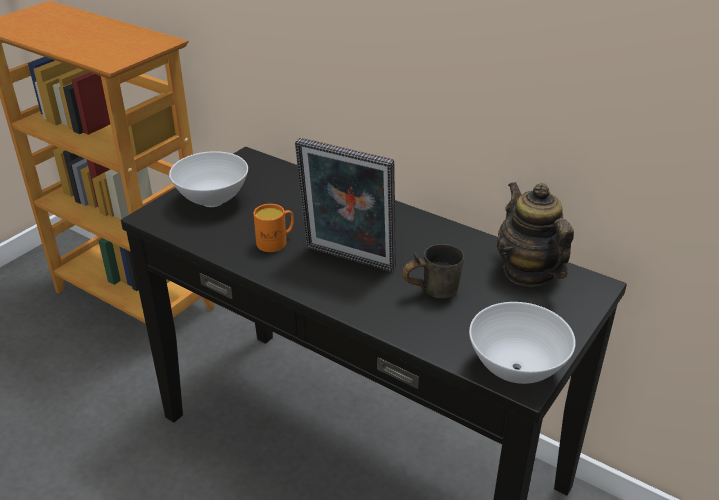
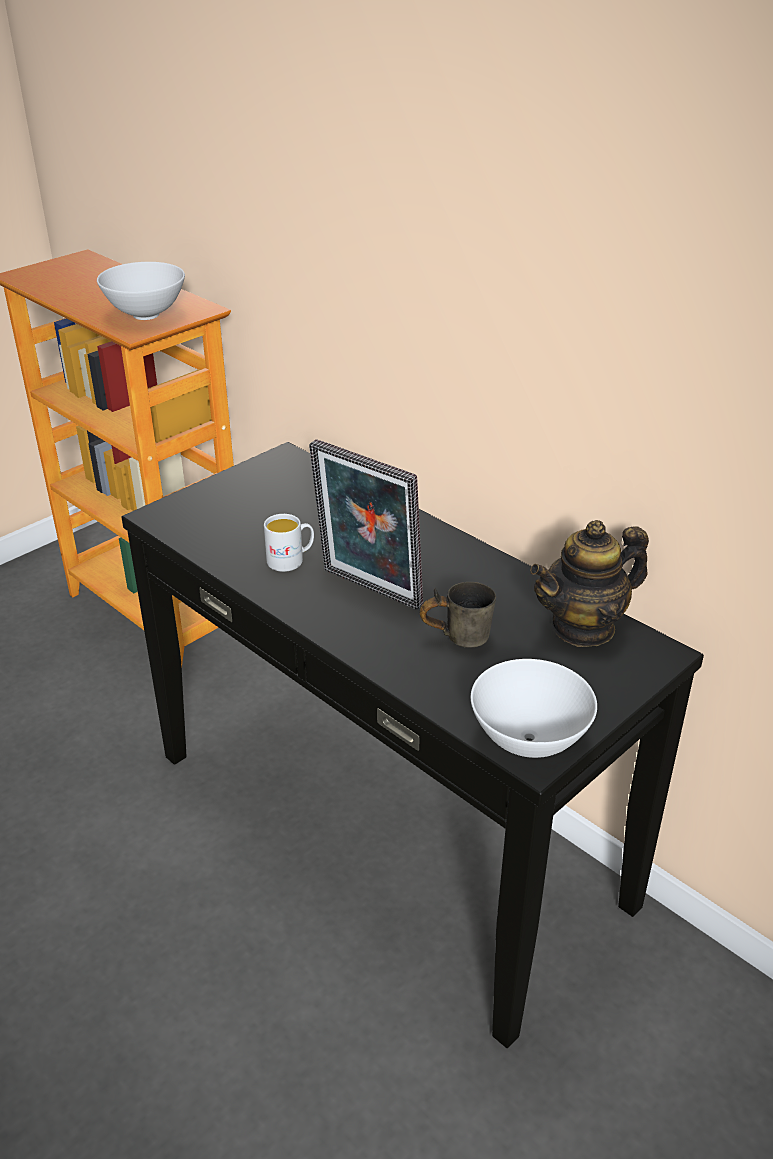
camera: 10 degrees right, 0 degrees up
(212, 201) = (231, 505): white bowl -> white bowl (146, 315)
(276, 242) = (291, 560): orange mug -> white mug
(528, 272) = (583, 627): teapot -> teapot turned 105 degrees counterclockwise

